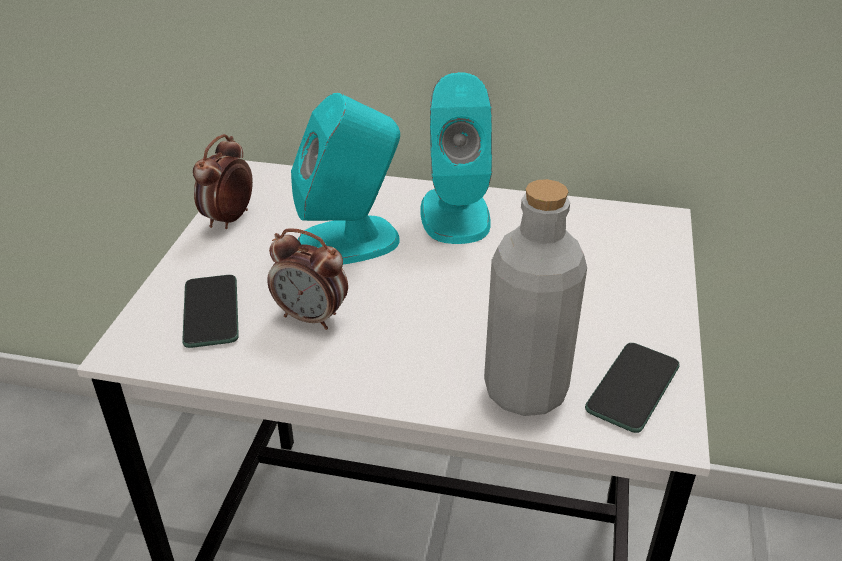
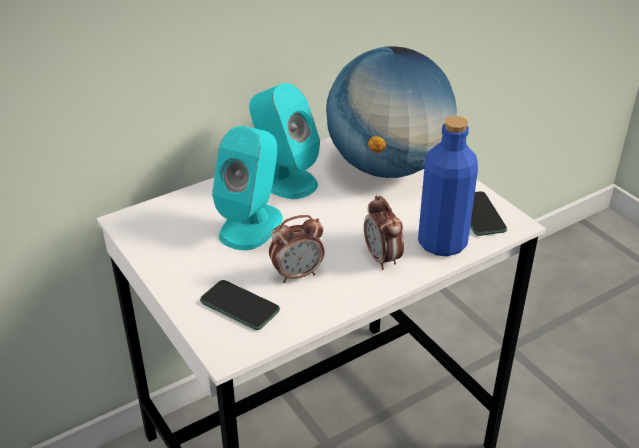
camera: 45 degrees left, 0 degrees up
(229, 219) = (158, 255): alarm clock -> alarm clock (382, 259)
(525, 390) = (442, 243): grey bottle -> blue bottle
(596, 263) = (387, 167): none -> globe

